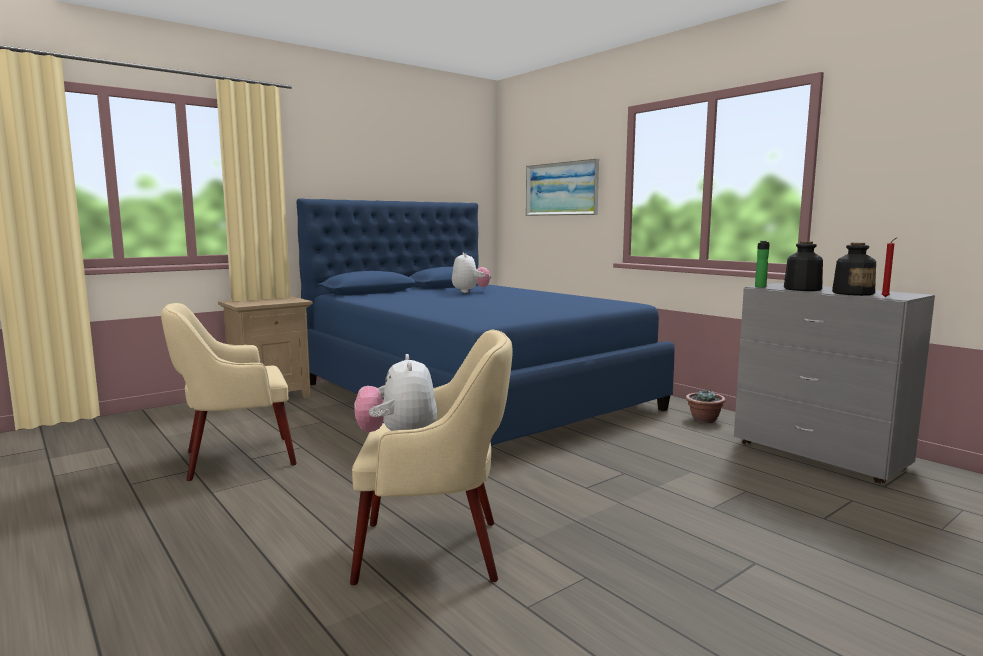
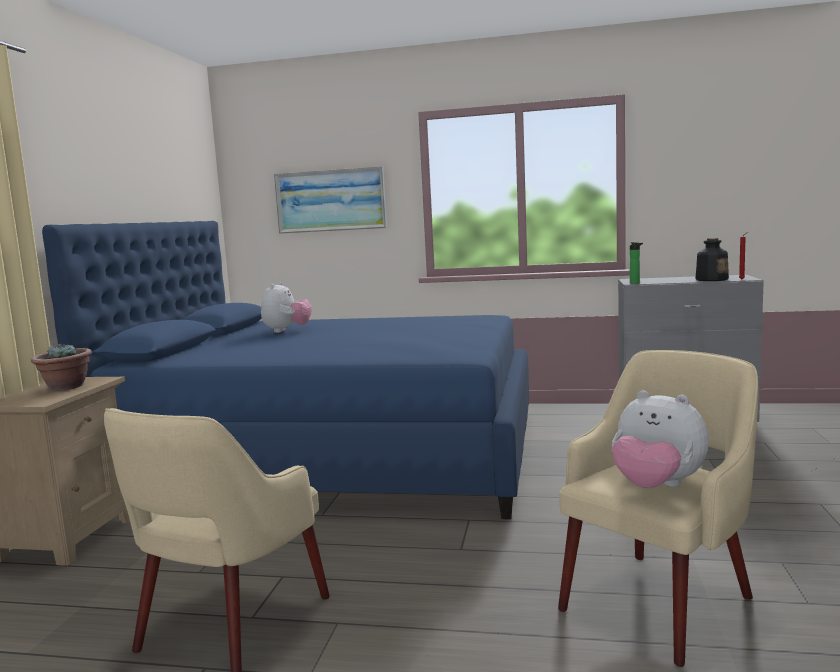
camera: 40 degrees left, 0 degrees up
(470, 292) = (287, 331): plush toy -> plush toy turned 60 degrees clockwise
(704, 420) = (567, 416): potted plant -> potted plant (66, 387)
(801, 289) = (667, 281): bottle -> none

